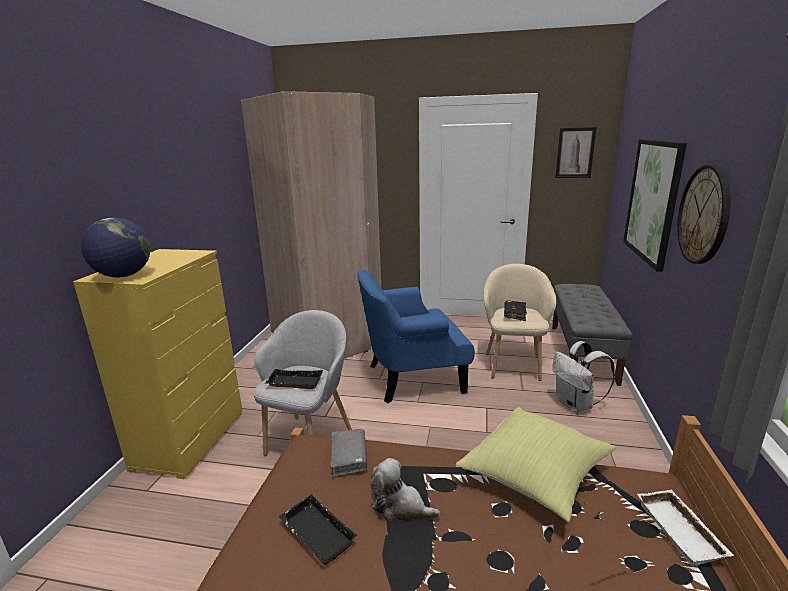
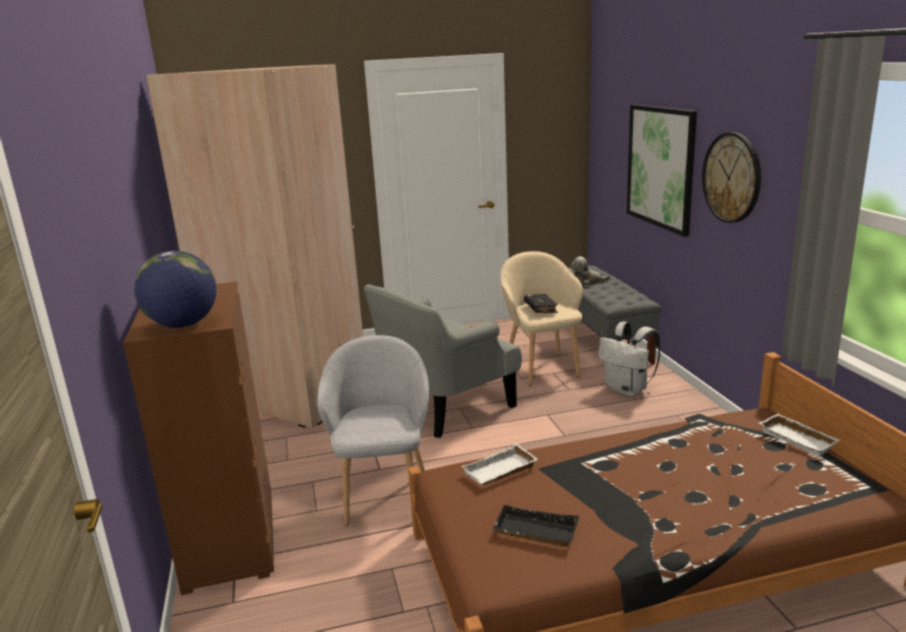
camera: 25 degrees left, 0 degrees up
(190, 439) = (231, 539): yellow dresser -> brown dresser
(293, 383) = (376, 424): black tray -> none
(349, 457) = (500, 472): grey book -> white tray
(400, 506) = (586, 490): plush toy -> plush toy (587, 282)
(412, 377) = (444, 406): blue armchair -> grey armchair
(535, 477) = (673, 437): yellow pillow -> none
(575, 153) = (549, 119): picture -> none

